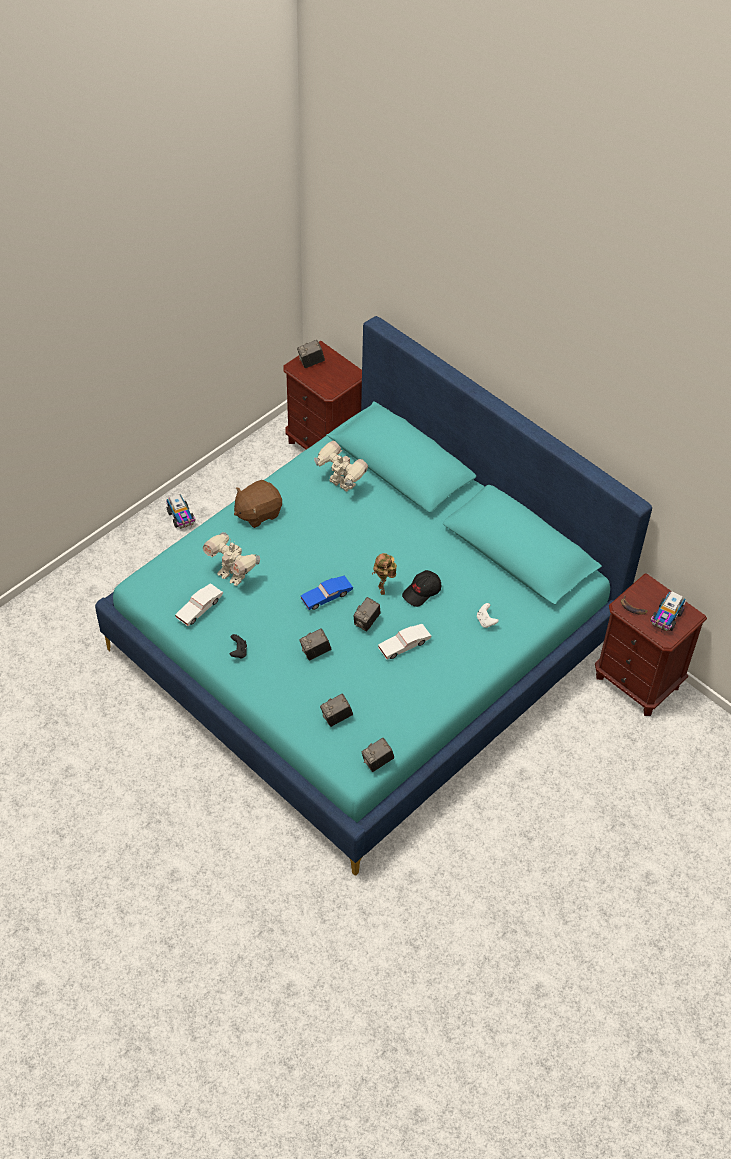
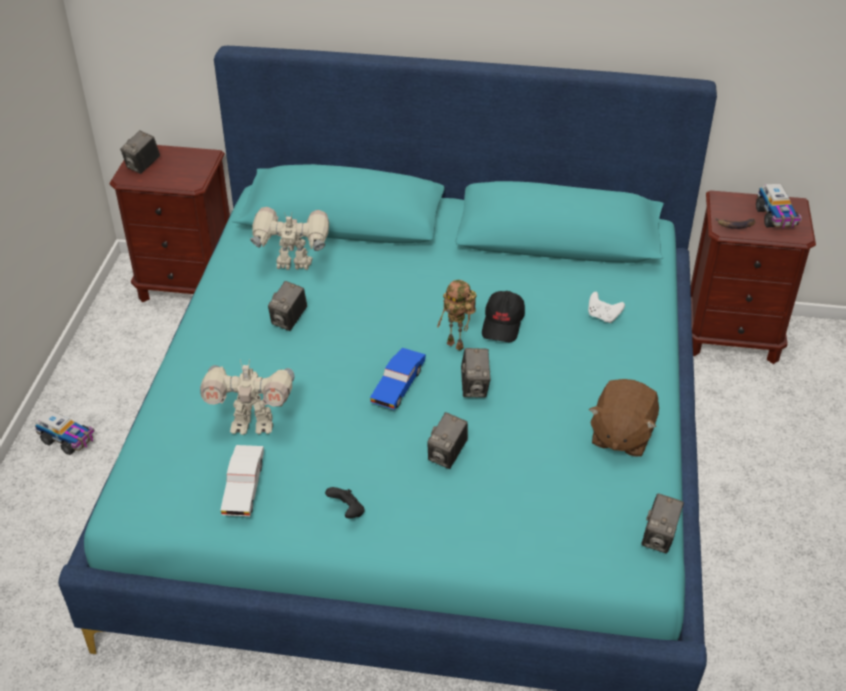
camera: 35 degrees left, 10 degrees down
(258, 513) = (217, 342): brown plush toy -> brown plush toy (621, 435)
(336, 718) = (554, 515): camera -> camera (289, 320)
(404, 645) = (544, 388): white toy car -> none

